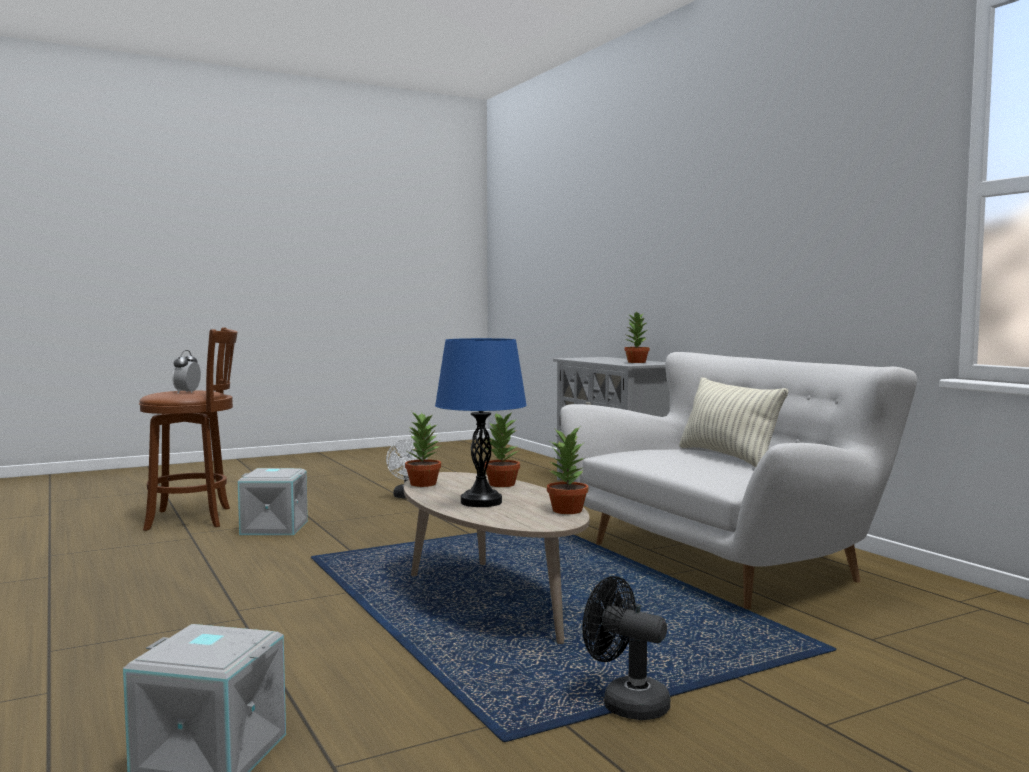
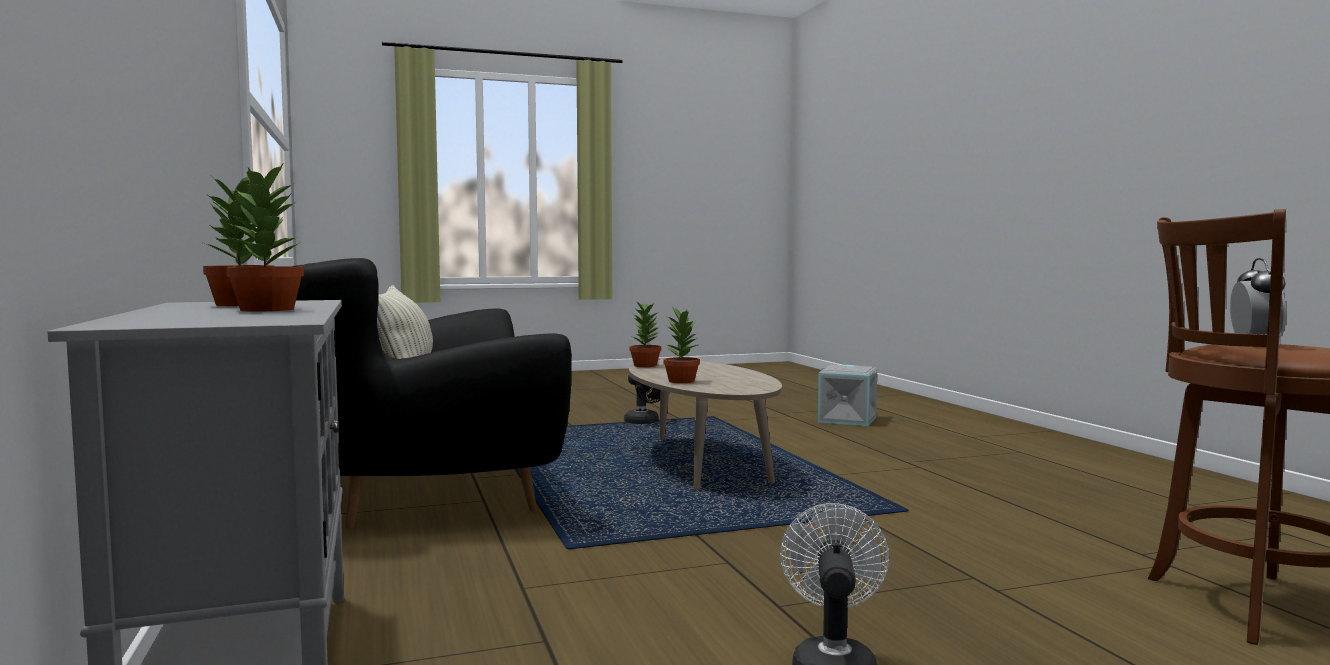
camera: 170 degrees left, 0 degrees up
(273, 528) = (1036, 568): grey storage box -> none
(422, 484) = (762, 383): potted plant -> potted plant (267, 309)
(481, 502) = (709, 371): blue table lamp -> none
(725, 560) = (425, 483): white sofa -> black sofa

